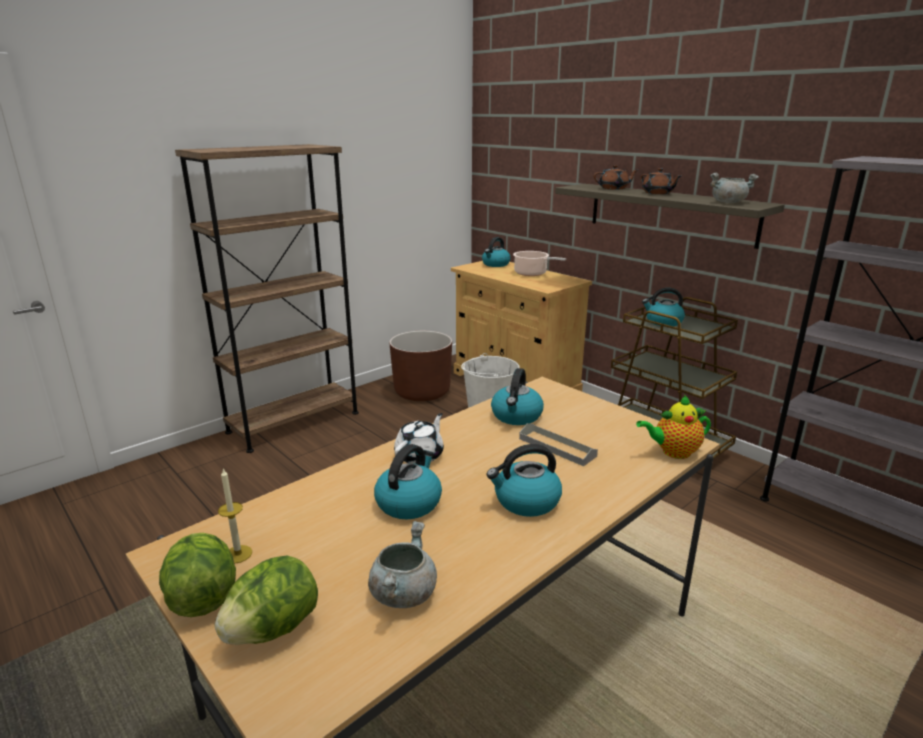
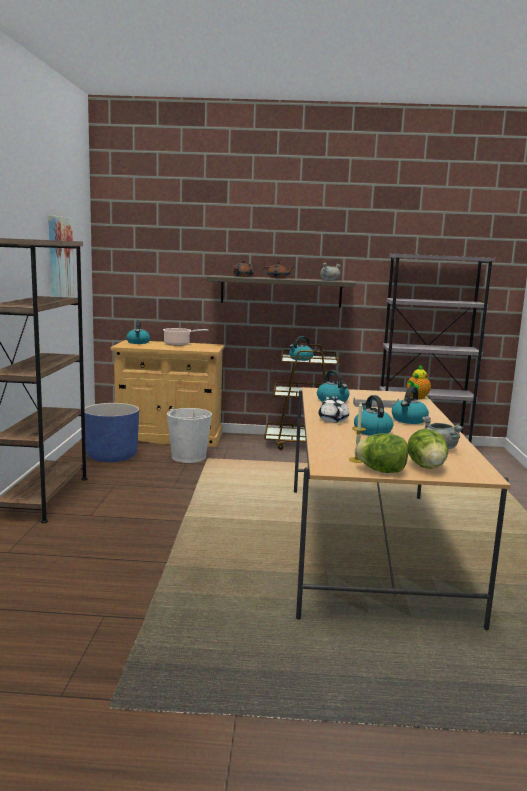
camera: 45 degrees left, 10 degrees down
(384, 160) = (59, 257): none -> picture
(422, 392) = (112, 456): brown planter -> blue planter

